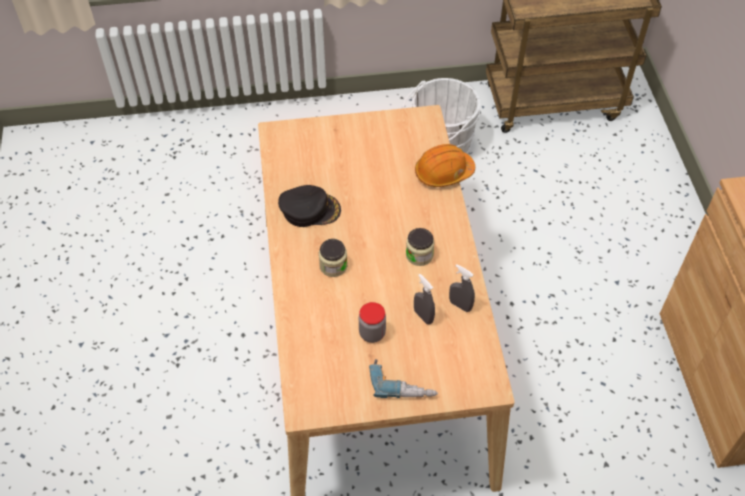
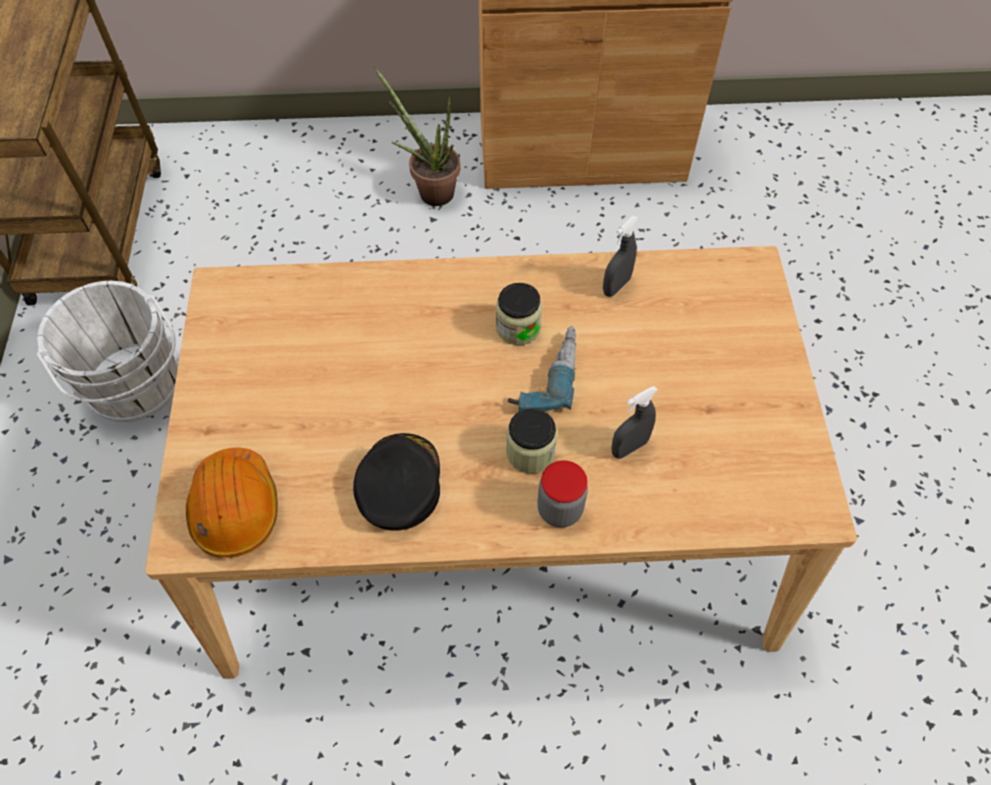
camera: 85 degrees left, 5 degrees up
(372, 333) = (667, 404): jar -> jar (560, 509)
(403, 383) = (755, 371): power drill -> power drill (544, 374)
(423, 316) = (635, 334): grey spray bottle -> grey spray bottle (629, 447)
(443, 173) = (351, 278): orange hard hat -> orange hard hat (235, 508)
(646, 277) = (430, 190): none -> potted plant

